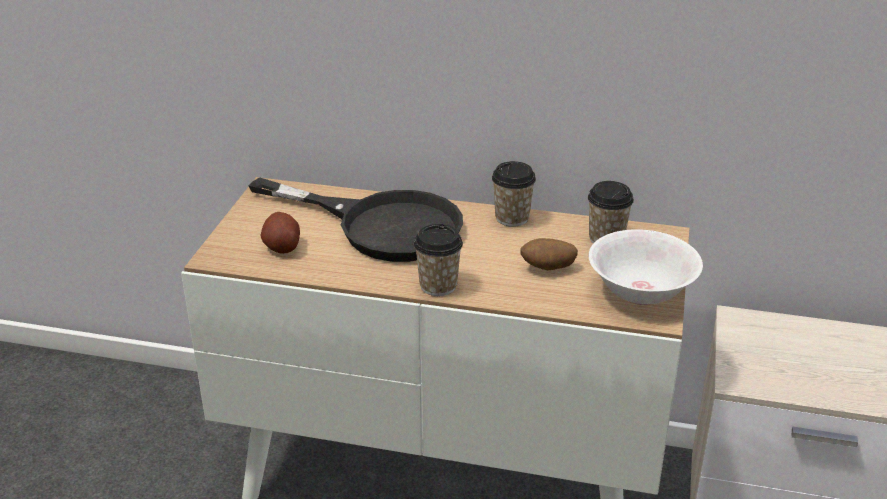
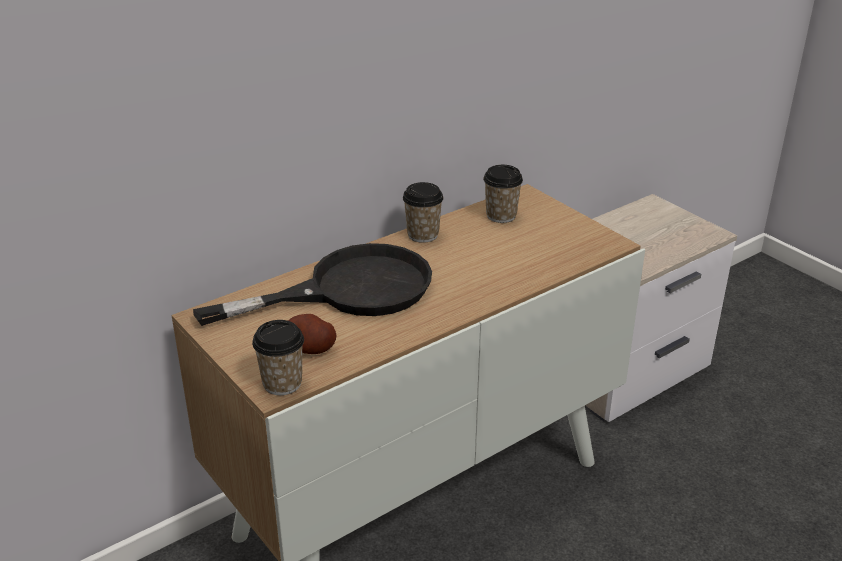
camera: 50 degrees left, 0 degrees up
(438, 286) = (468, 303): cup -> cup (282, 383)
(547, 268) = (506, 252): potato -> none
(641, 293) = (579, 235): white bowl -> none

